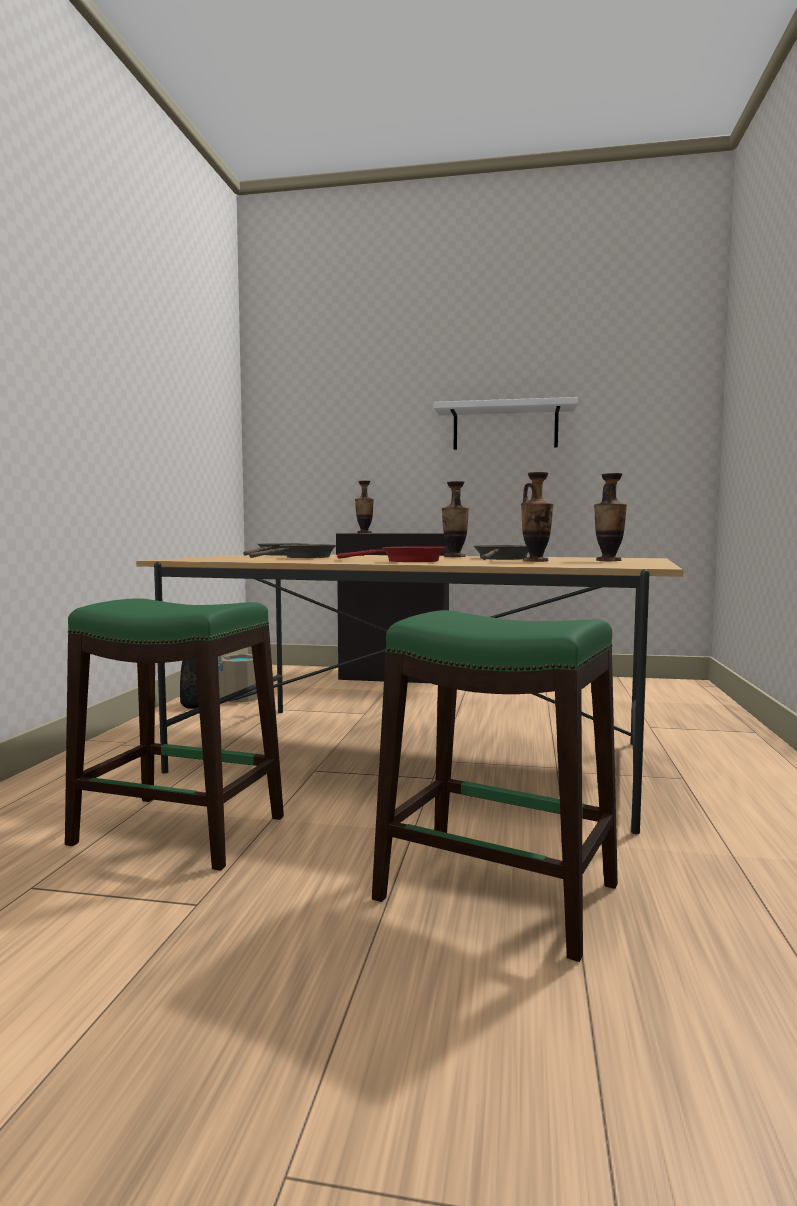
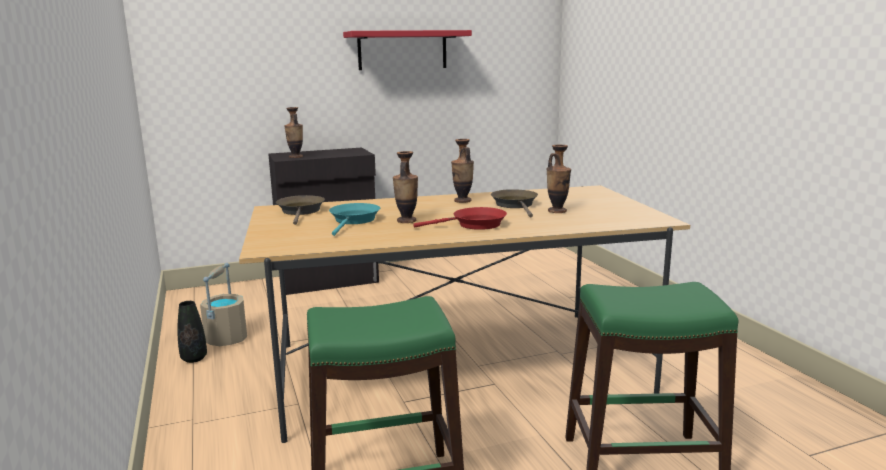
camera: 30 degrees left, 10 degrees up
(304, 557) = (354, 221): brown frying pan -> turquoise frying pan
(505, 427) = (402, 50): white shelf -> red shelf
(608, 561) = (594, 202): vase -> vase (406, 221)

